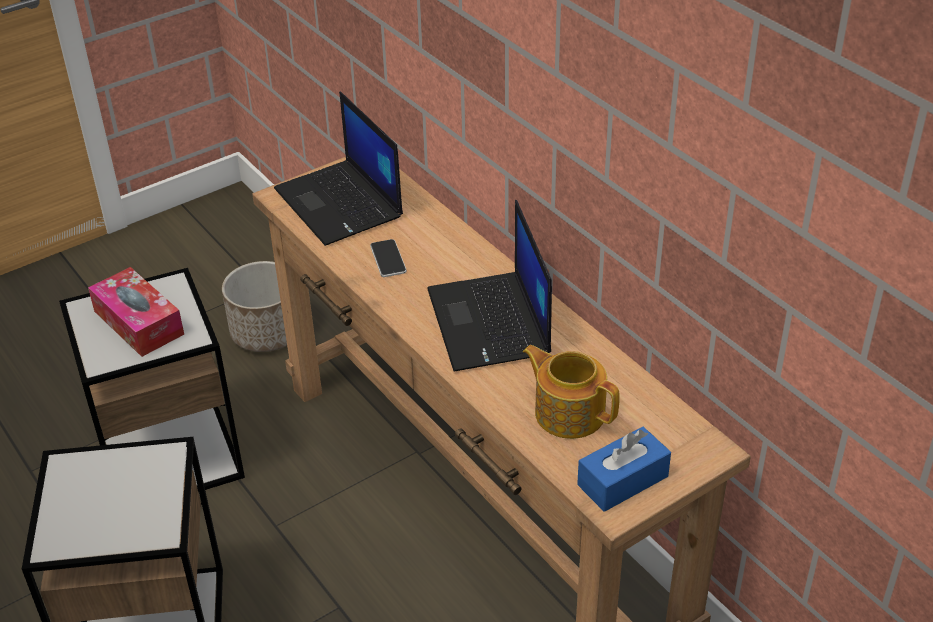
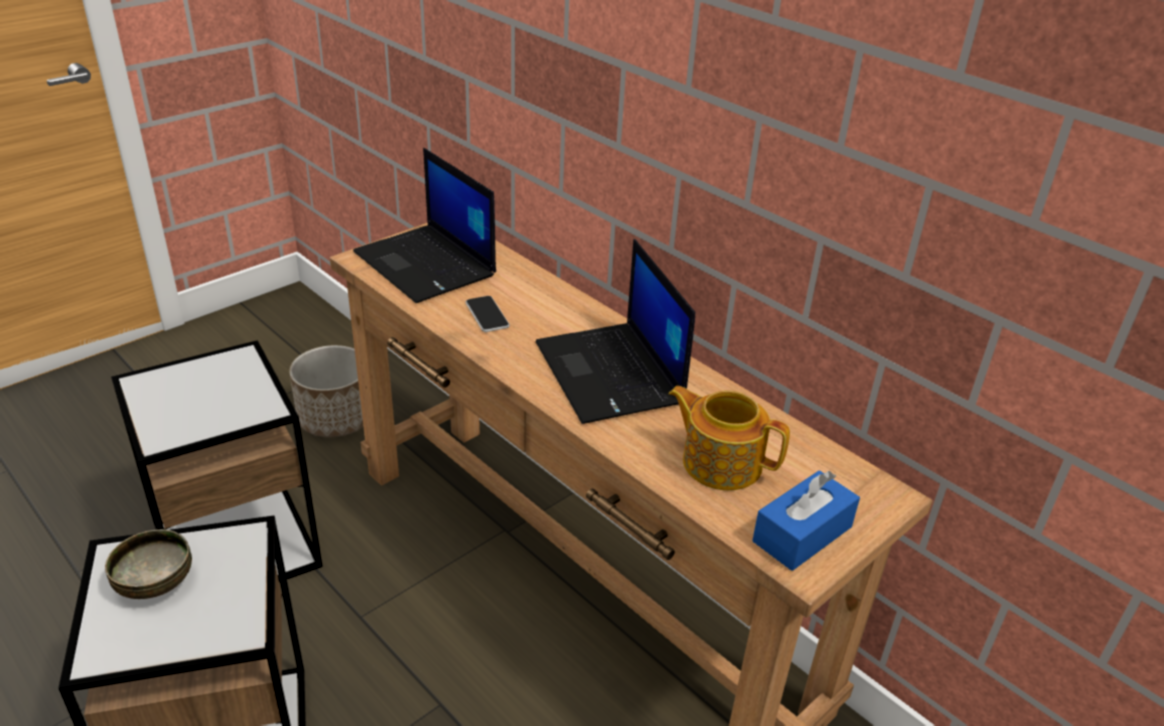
camera: 10 degrees left, 5 degrees down
(95, 491) = (155, 584): none -> bowl
(138, 323) = (204, 396): tissue box -> none

